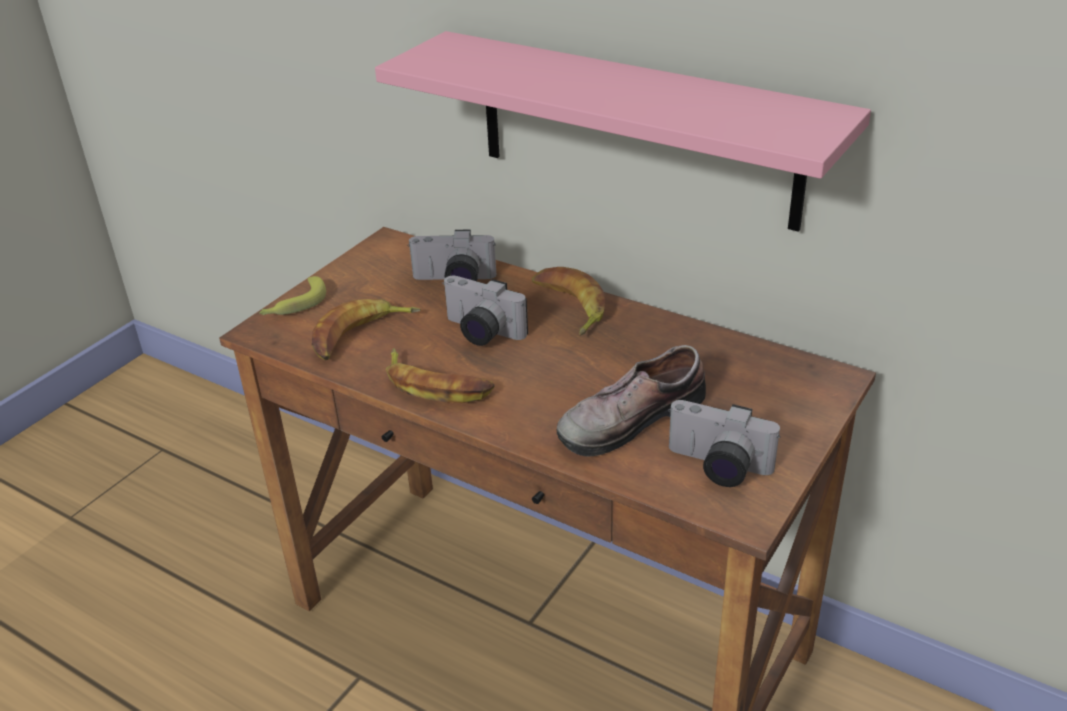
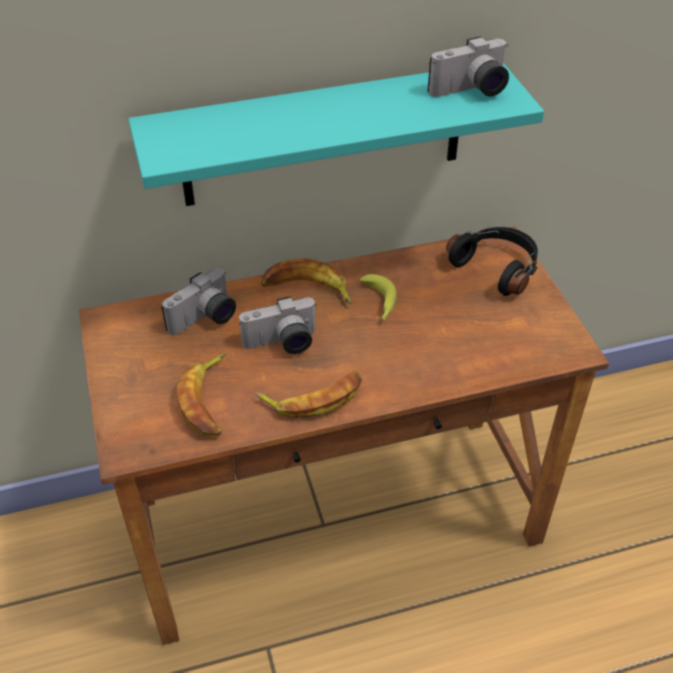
camera: 50 degrees left, 10 degrees up
(294, 305) = (117, 414): banana -> banana (379, 303)
(627, 417) = (447, 338): shoe -> none
(635, 129) = (323, 136): pink shelf -> turquoise shelf
(716, 467) = (528, 334): camera -> camera (471, 91)
(786, 394) = (497, 267): none -> black headphones

